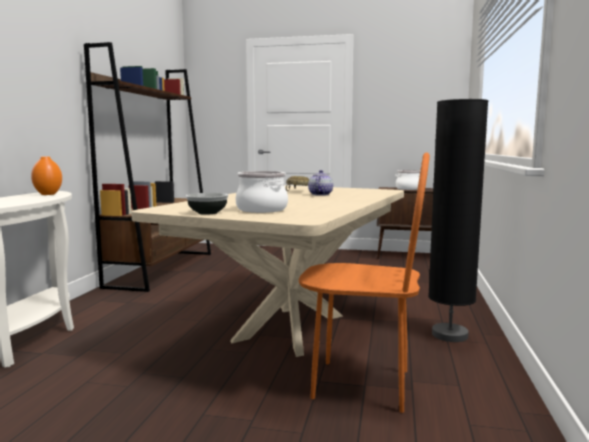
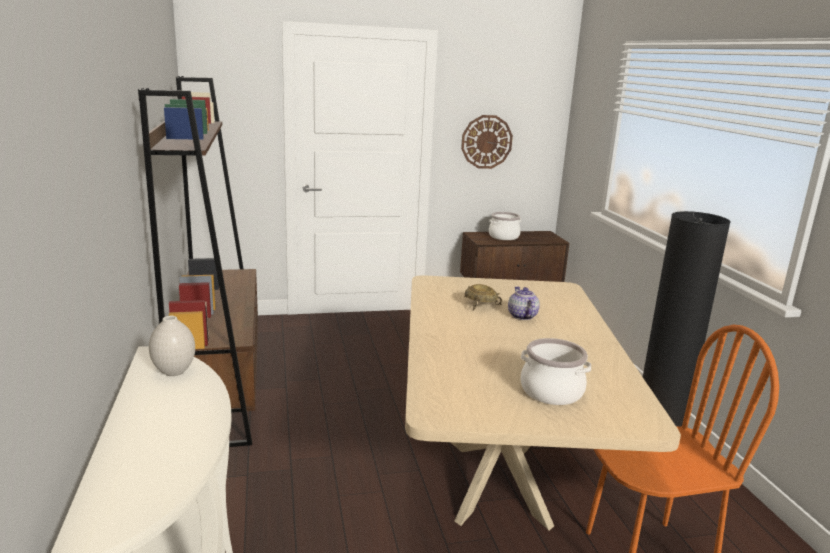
camera: 25 degrees left, 10 degrees up
(48, 194) = (174, 372): orange vase -> white vase
(208, 213) = (515, 417): bowl -> none
(396, 115) = (486, 142): none -> wall clock

